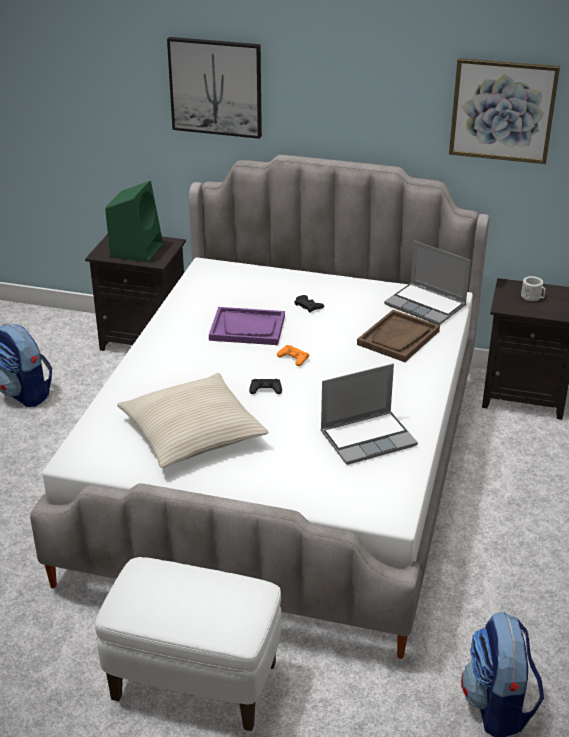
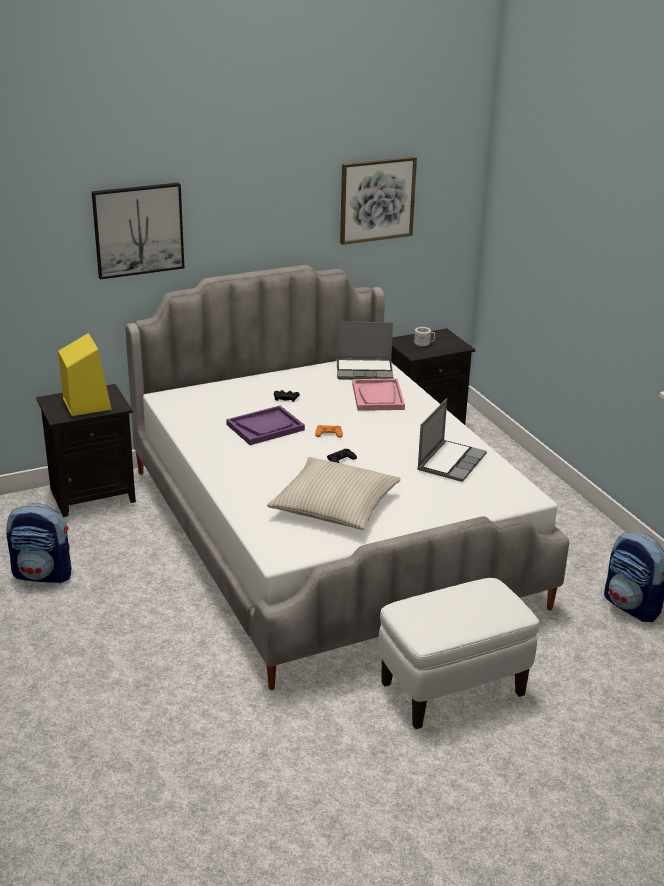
camera: 40 degrees left, 5 degrees down
(137, 249) = (86, 404): green speaker -> yellow speaker
(398, 338) = (378, 397): brown tray -> pink tray

